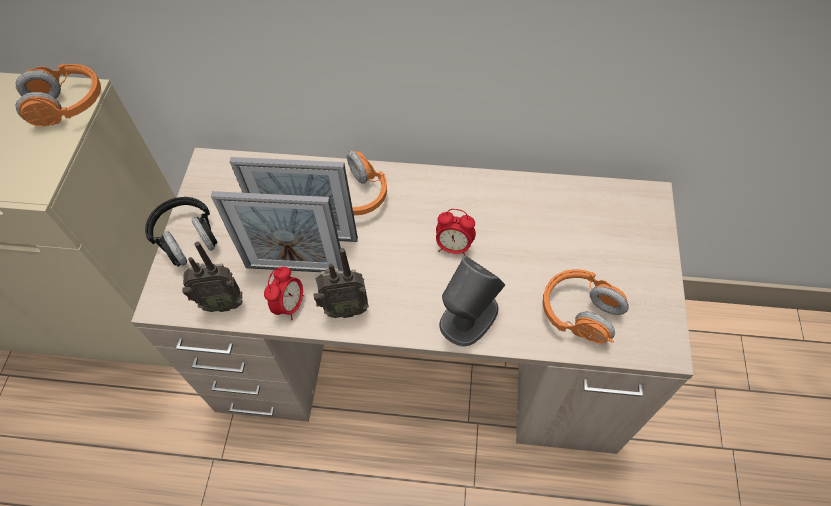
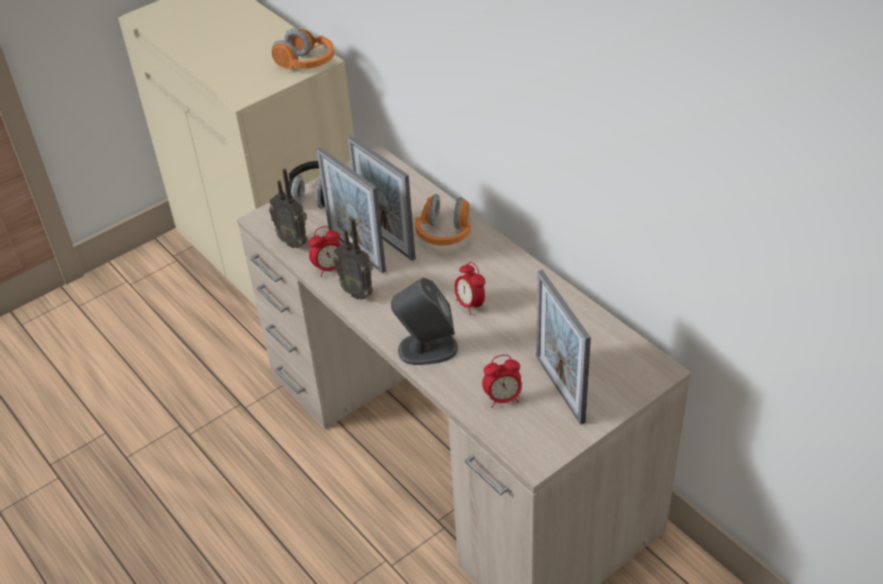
camera: 45 degrees right, 15 degrees down
(580, 314) = (503, 398): orange headphones -> alarm clock
(607, 269) = (559, 389): none -> picture frame

